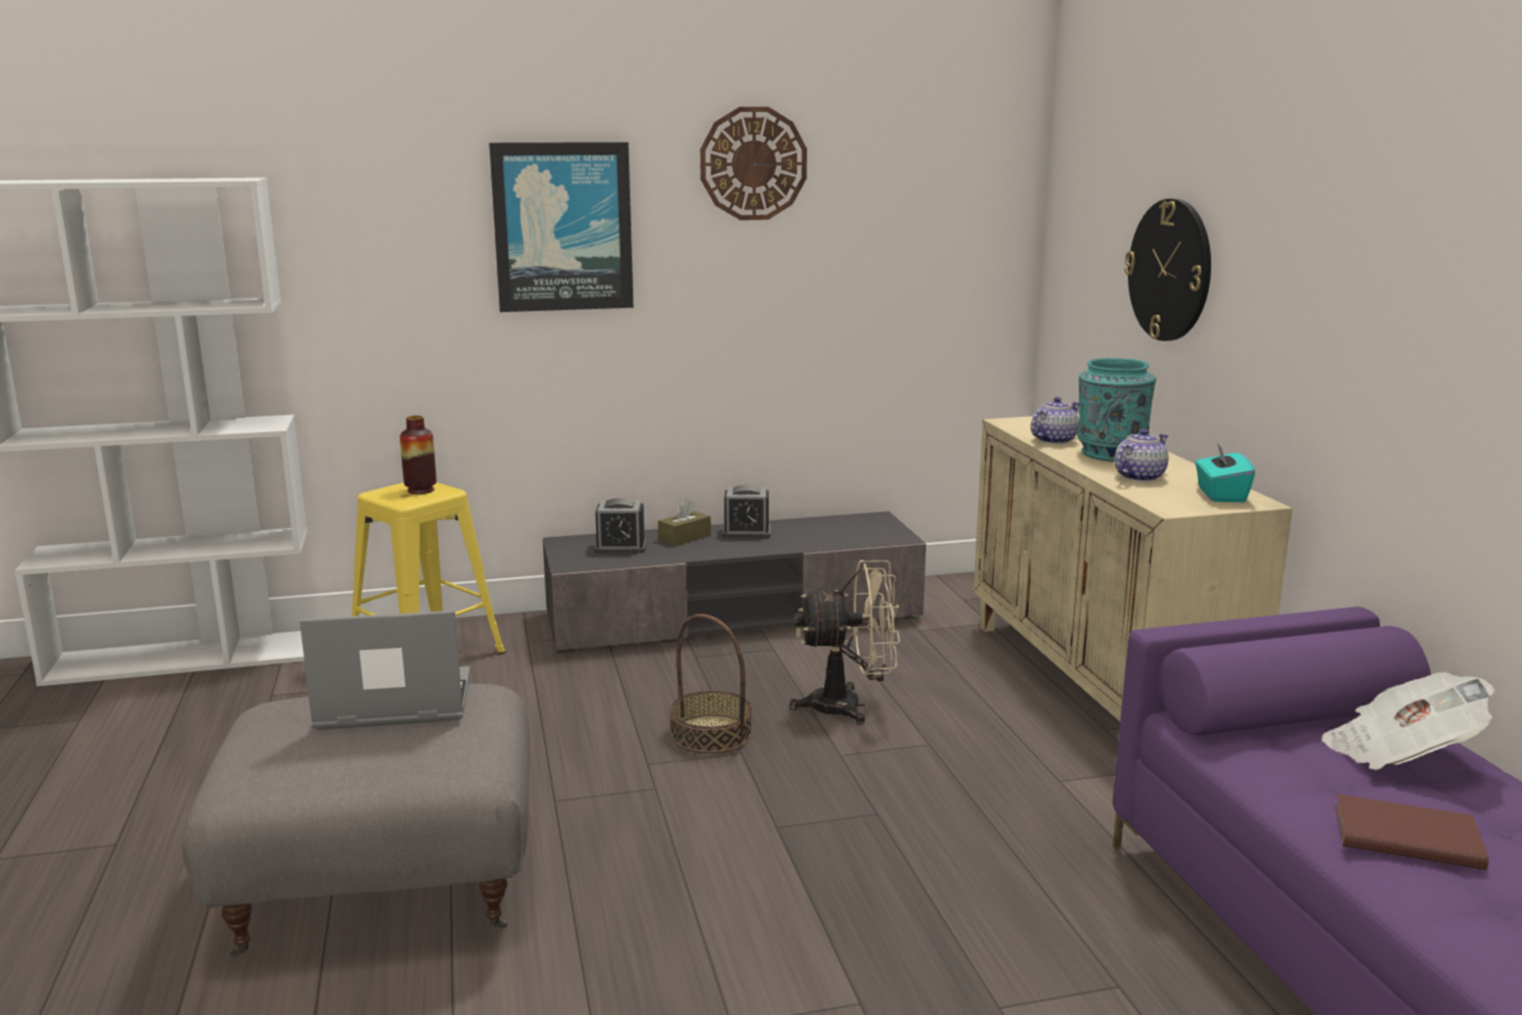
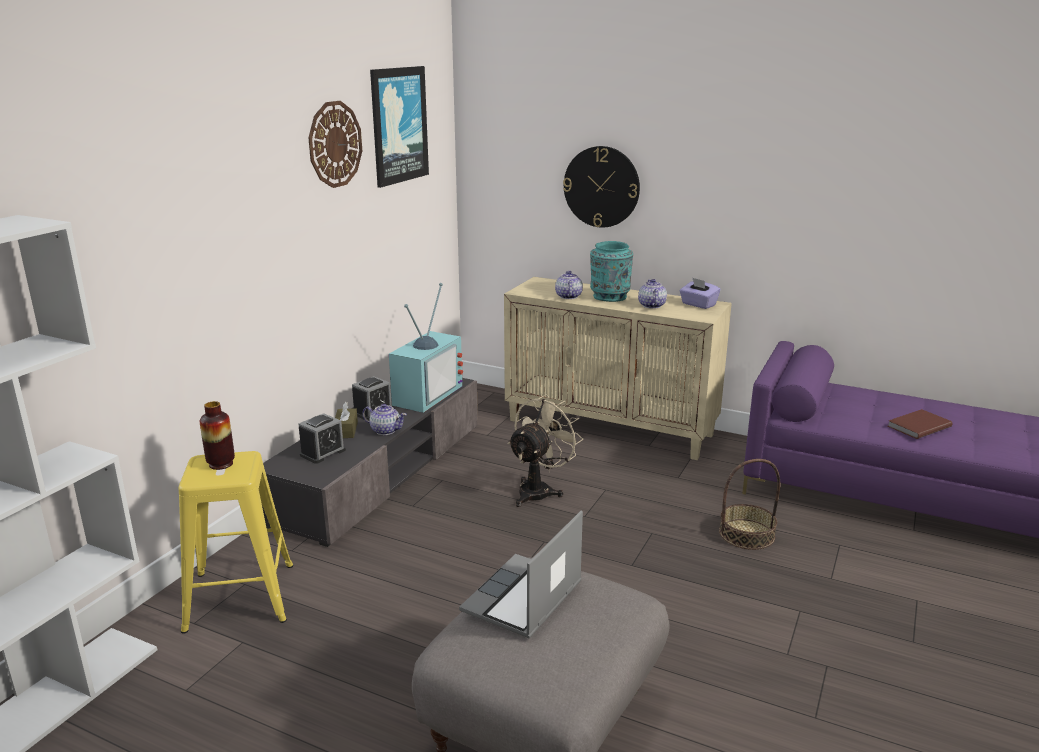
camera: 50 degrees left, 5 degrees up
(563, 227) = (236, 215): picture -> picture (398, 125)
(711, 734) = (511, 541): basket -> basket (746, 534)
(716, 551) = (385, 430): none -> teapot
(835, 536) = (425, 394): none -> television
(1220, 495) = (698, 304): turquoise tissue box -> purple tissue box
(1400, 753) = (858, 397): newspaper -> none

